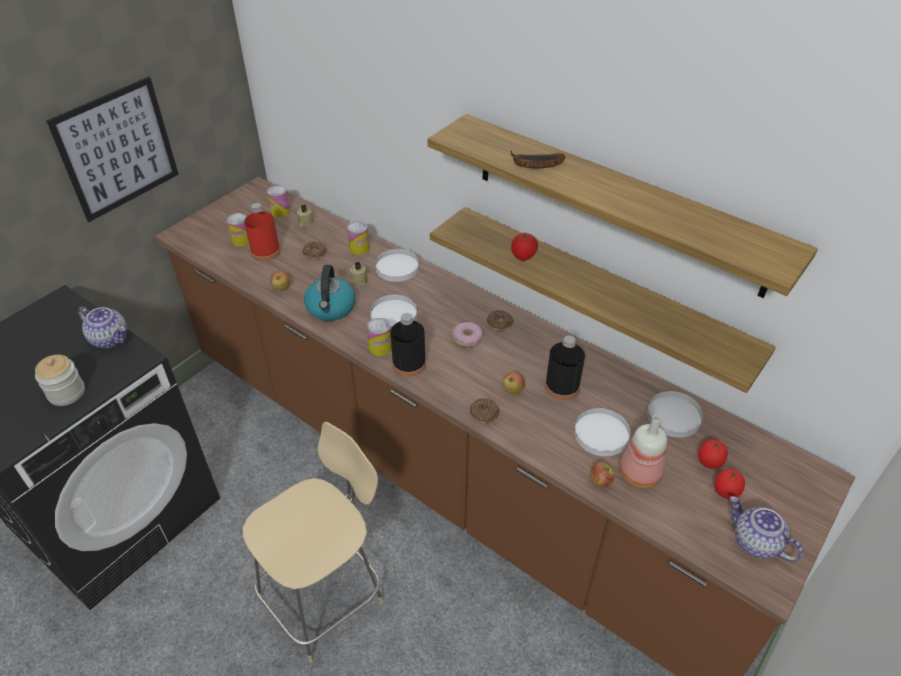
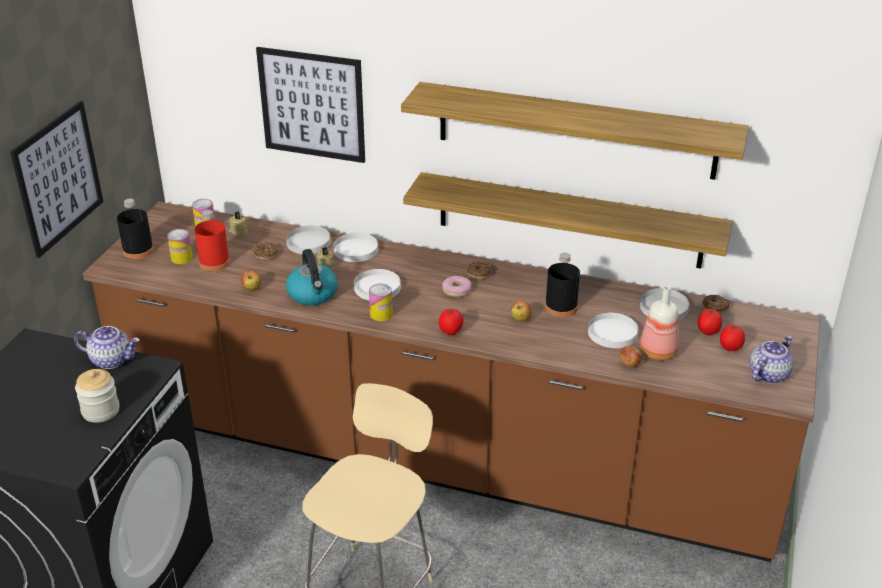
camera: 20 degrees left, 10 degrees down
(359, 248) = (308, 242): can -> white plate
(372, 116) = (312, 105): none -> picture
(409, 364) = (416, 321): black bottle -> black bottle (138, 251)
(484, 414) = (506, 341): donut -> donut (715, 307)
(523, 256) = (498, 199): tomato -> tomato (451, 331)
(534, 165) = (504, 108): banana -> none
(755, 542) = (768, 374): teapot -> teapot turned 105 degrees clockwise

